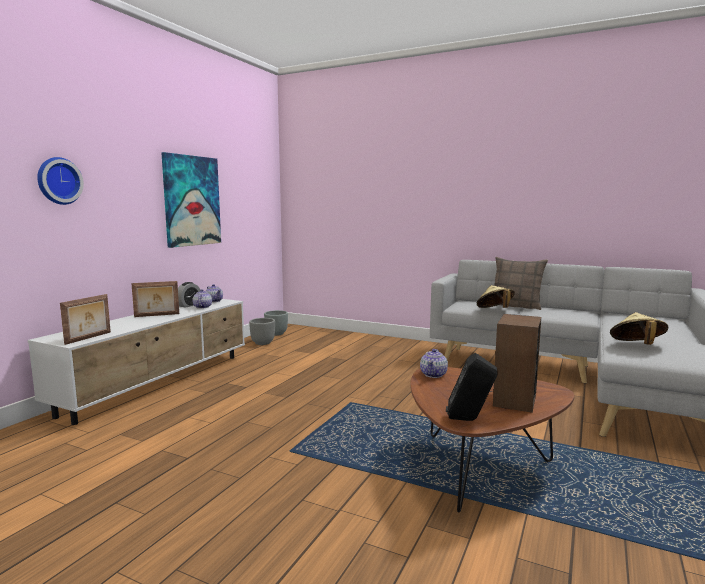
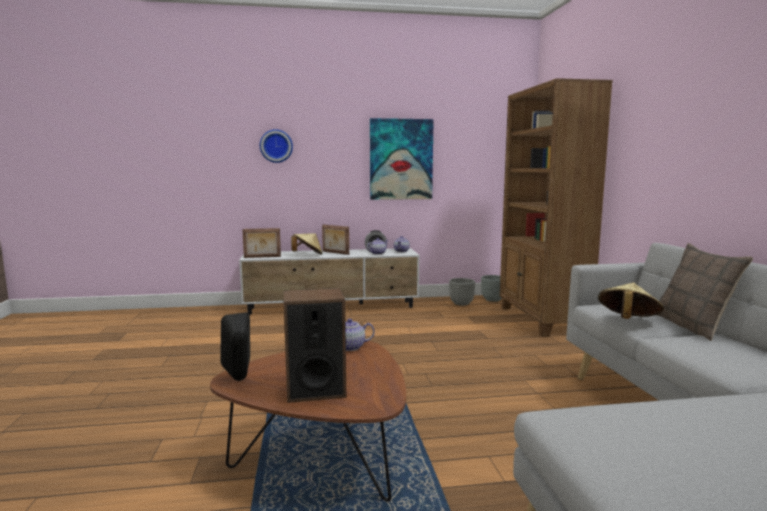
camera: 55 degrees right, 0 degrees up
(342, 337) = (541, 320): none -> brown bookcase
(636, 346) = (633, 423): beige hat -> beige hat (307, 255)

